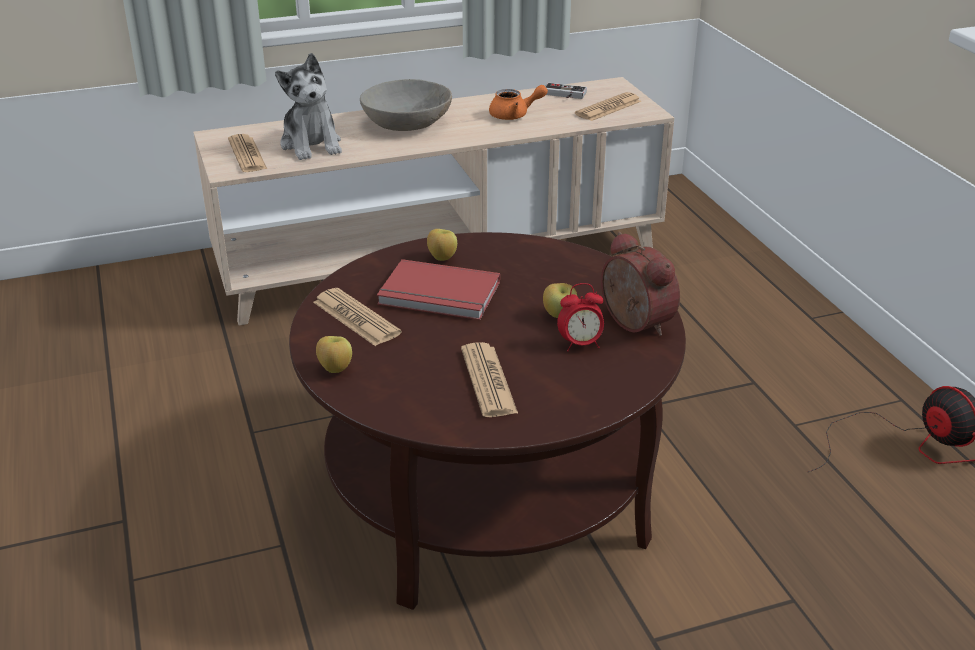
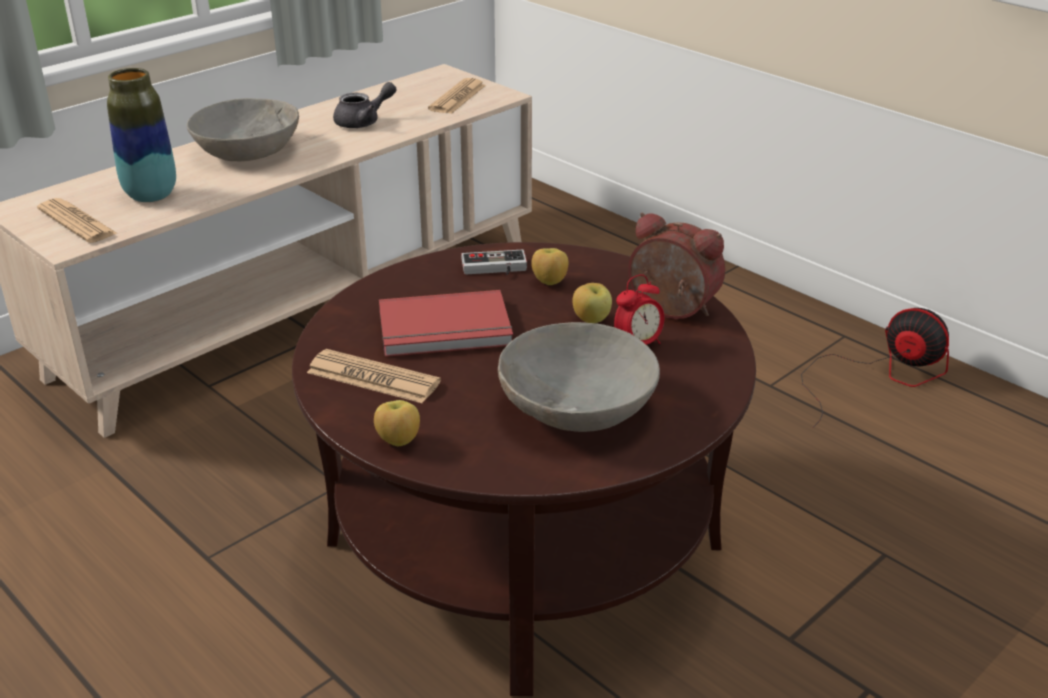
camera: 25 degrees left, 0 degrees up
(312, 144) = (151, 195): plush toy -> vase
(442, 258) = (414, 289): apple -> apple (549, 282)
(488, 381) = (577, 408): newspaper -> grey bowl
(514, 115) = (363, 122): orange teapot -> grey teapot
(563, 95) = (399, 92): game controller -> game controller (494, 269)

